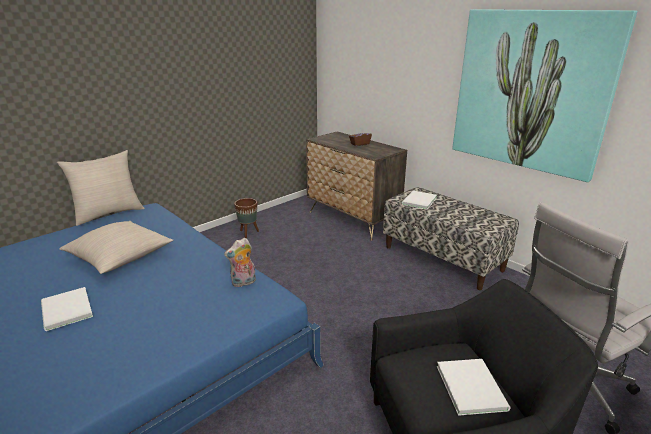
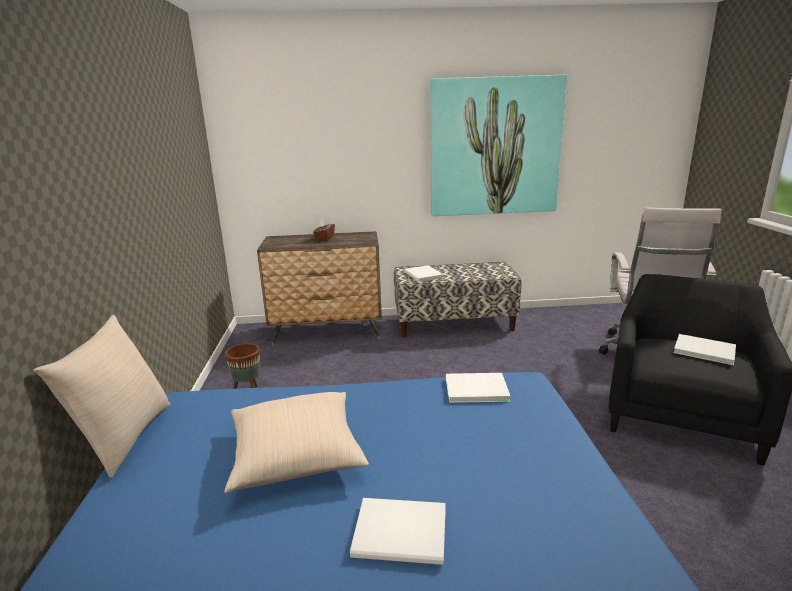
camera: 50 degrees left, 5 degrees down
(243, 283) = (474, 388): plush toy -> white book

